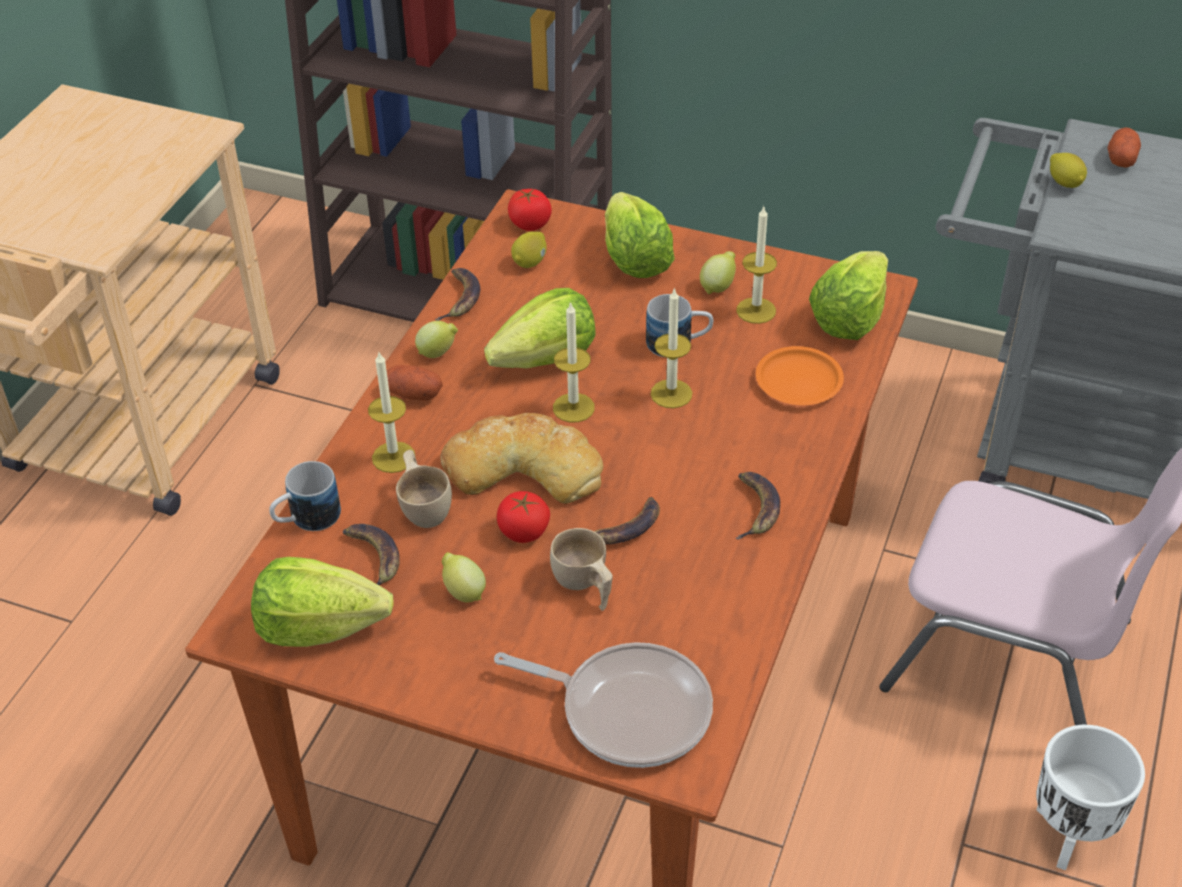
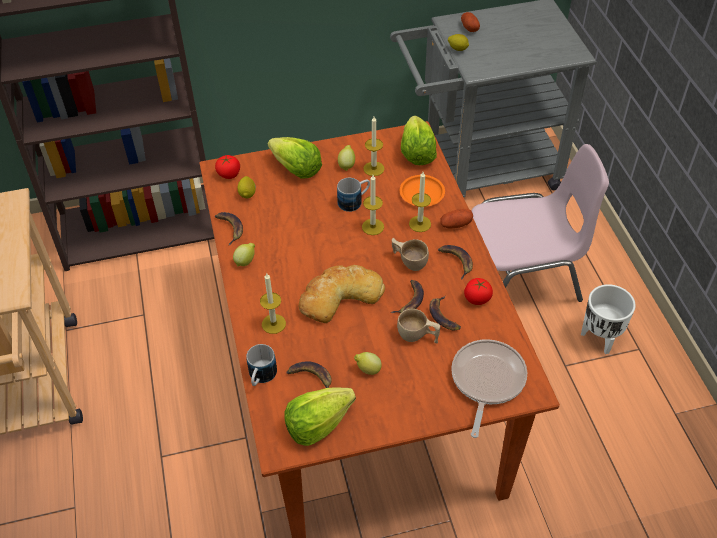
camera: 35 degrees left, 5 degrees up
(412, 394) = (253, 288): potato -> potato (456, 224)
(425, 506) = (311, 339): beige cup -> beige cup (409, 261)
(523, 531) = (368, 326): tomato -> tomato (477, 298)
(546, 359) = (301, 238): lettuce -> none
(573, 407) = (335, 256): candle -> candle (420, 224)
(628, 710) = (486, 381): frying pan -> frying pan turned 60 degrees counterclockwise
(654, 578) = (444, 316): none -> banana

